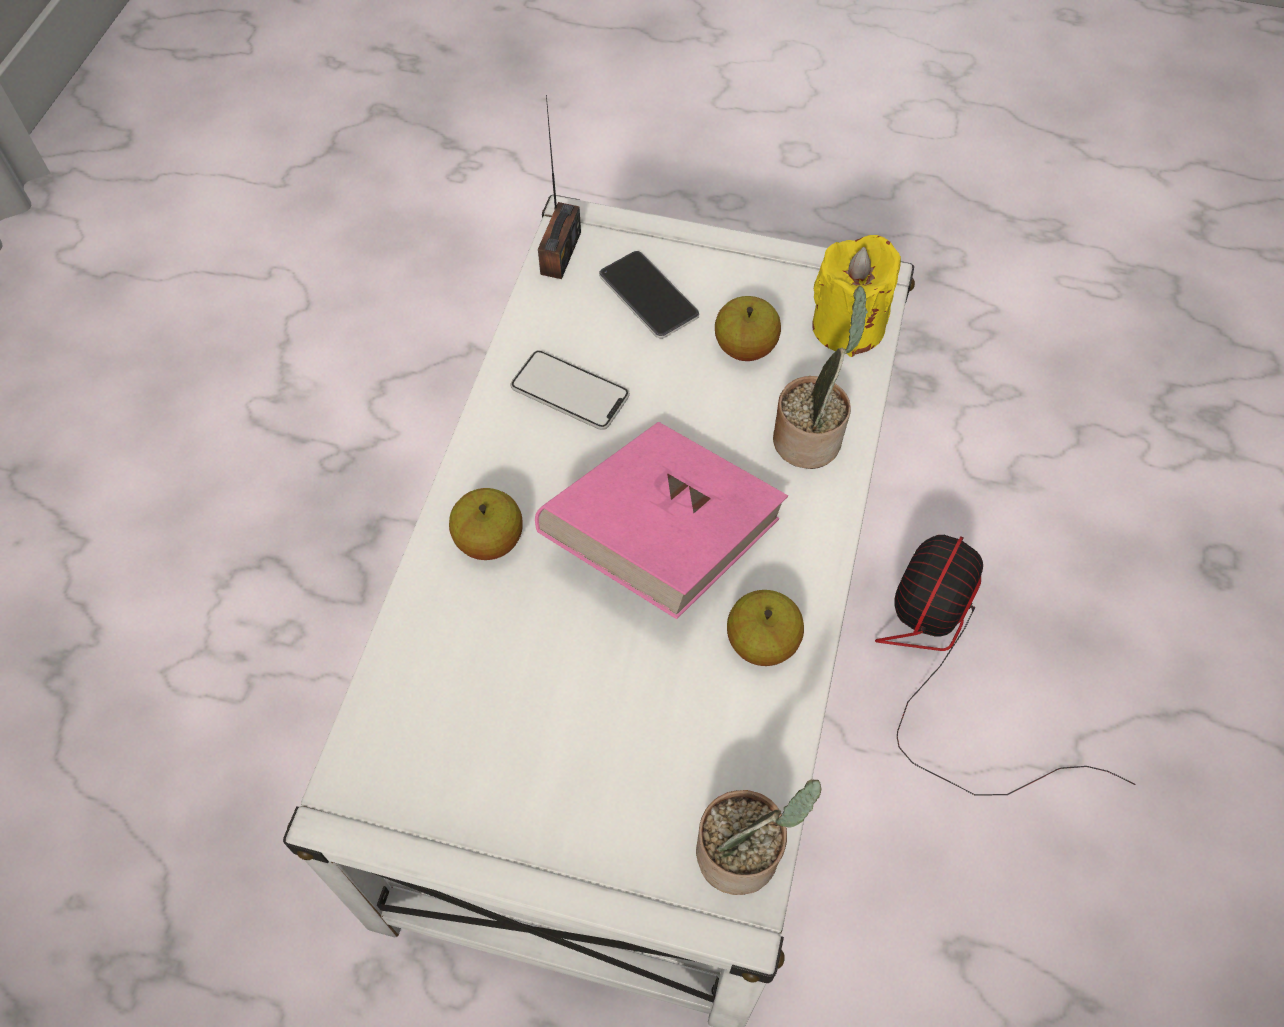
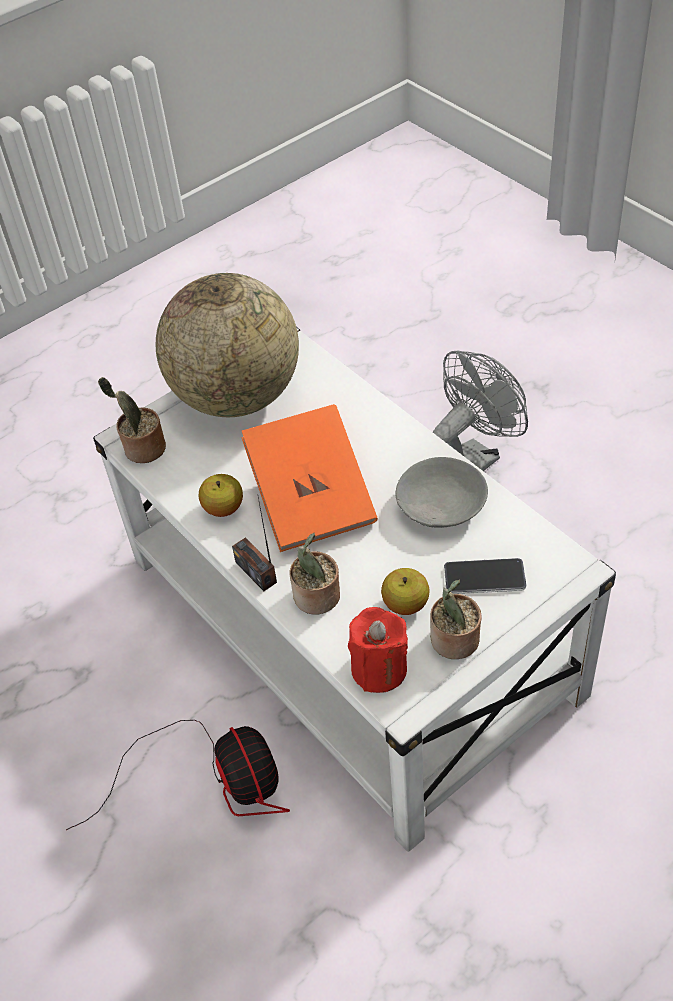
camera: 130 degrees right, 10 degrees down
(261, 675) = (472, 460): none -> grey fan
(489, 540) = (371, 433): apple -> none
(529, 788) = (237, 396): none -> globe
(560, 253) = (554, 549): radio -> radio (256, 572)
(570, 391) = (439, 506): phone -> grey bowl
(663, 540) = (312, 499): pink book -> orange book
(758, 279) = (454, 642): none -> potted plant
(848, 326) = (379, 669): yellow candle -> red candle

